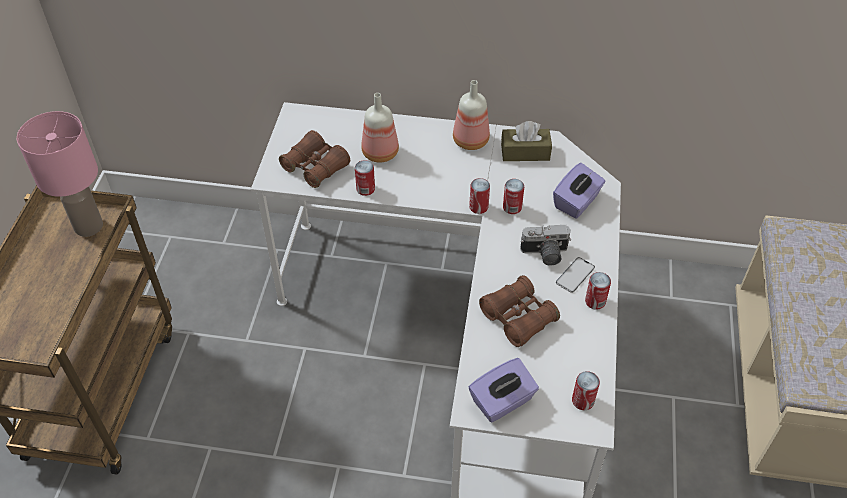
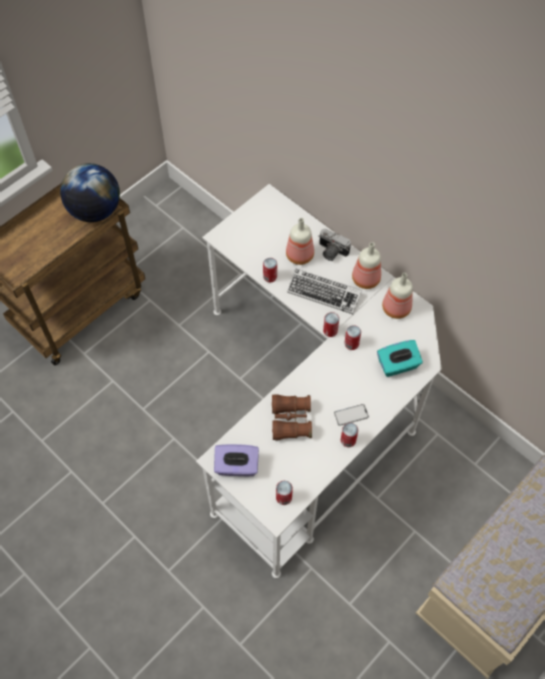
camera: 35 degrees right, 10 degrees up
(89, 226) = (95, 211): pink table lamp -> globe
(315, 167) = (251, 243): brown binoculars -> none
(439, 175) = (324, 293): none -> keyboard
(525, 152) = (395, 308): brown tissue box -> bottle
(544, 254) = (344, 389): camera -> camera (331, 252)
(576, 202) = (397, 365): purple tissue box -> turquoise tissue box

